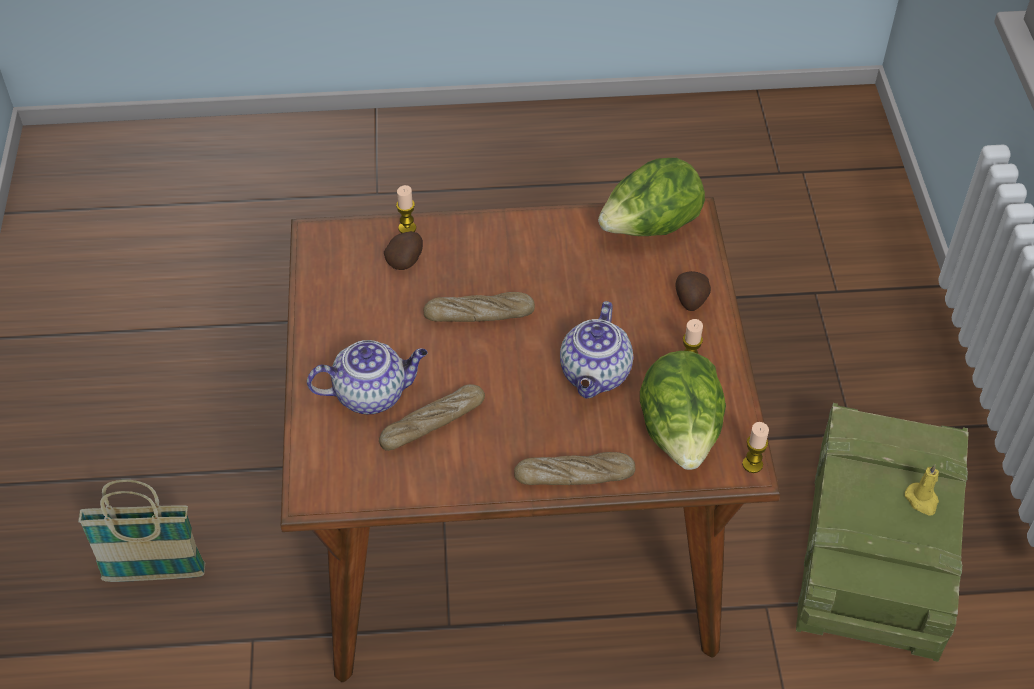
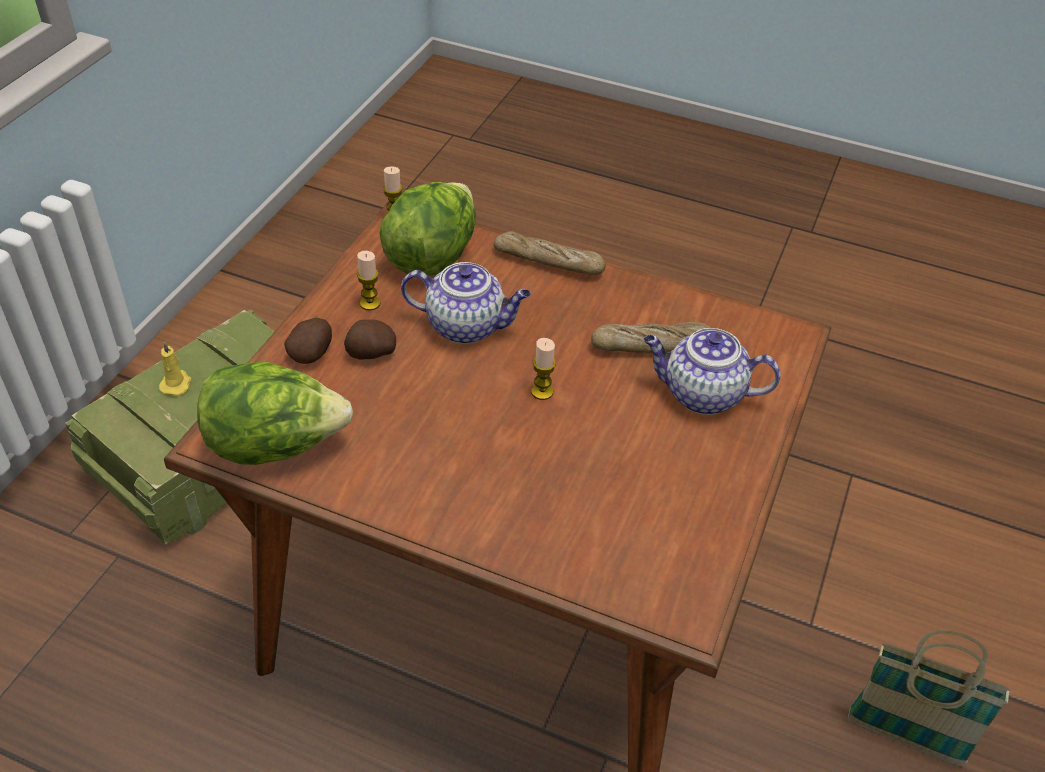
camera: 155 degrees left, 5 degrees down
(406, 260) = (590, 528): potato -> potato (371, 354)
(407, 228) = (565, 574): candle -> candle (542, 392)
(479, 314) = (542, 428): bread -> none
(595, 375) = (467, 326): teapot -> teapot turned 60 degrees clockwise

